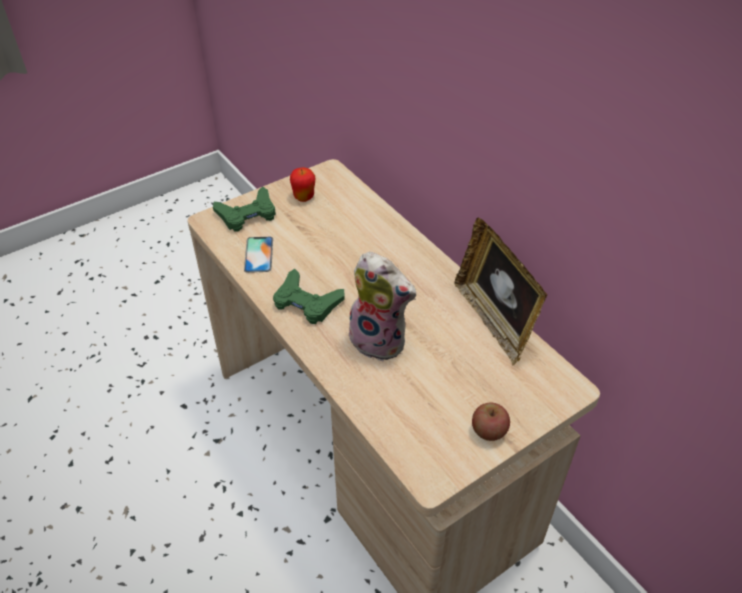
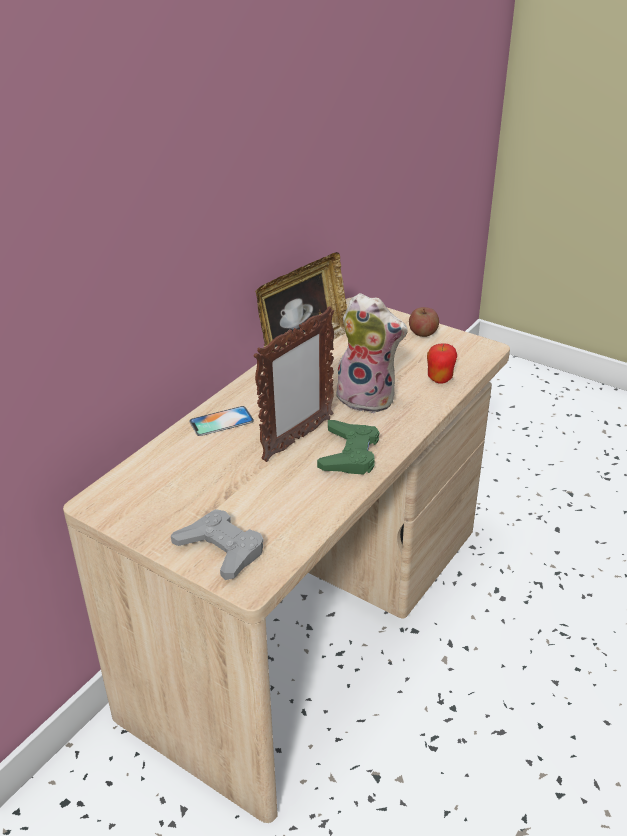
camera: 110 degrees left, 10 degrees down
(247, 214) = (221, 549): green game controller -> grey game controller
(258, 254) = (294, 512): phone -> phone (221, 421)
(304, 197) = (163, 509): apple -> apple (440, 379)
(343, 277) = (297, 439): none -> picture frame
(381, 340) = (368, 398): plush toy -> plush toy turned 105 degrees clockwise

